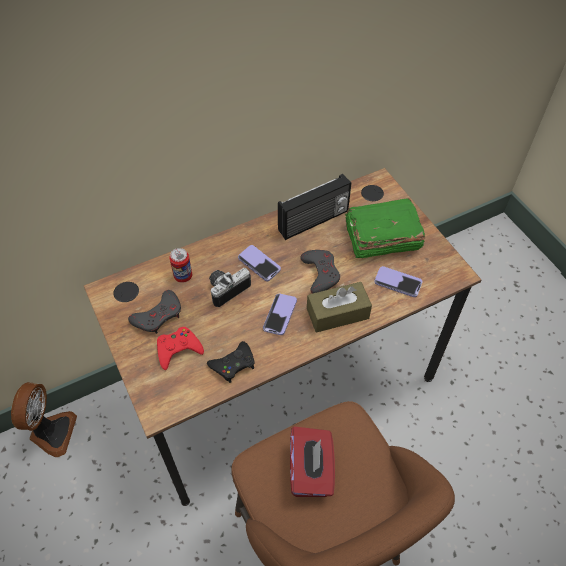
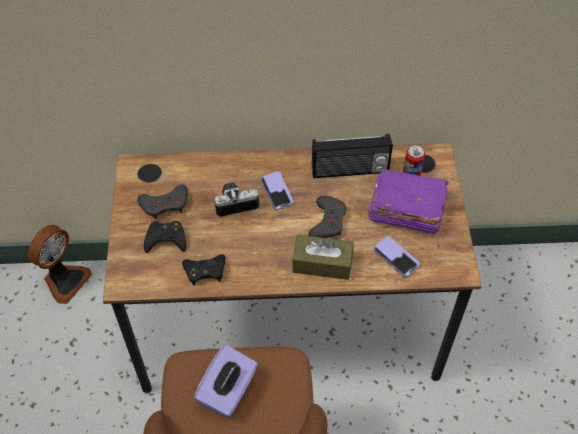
camera: 25 degrees right, 0 degrees up
(178, 349) = (166, 240): red game controller -> black game controller
(183, 276) = (204, 177): can -> can (411, 173)
(280, 315) = (269, 244): phone -> none
(311, 471) = (228, 391): red tissue box -> purple tissue box
(381, 238) = (405, 209): green book -> purple book

